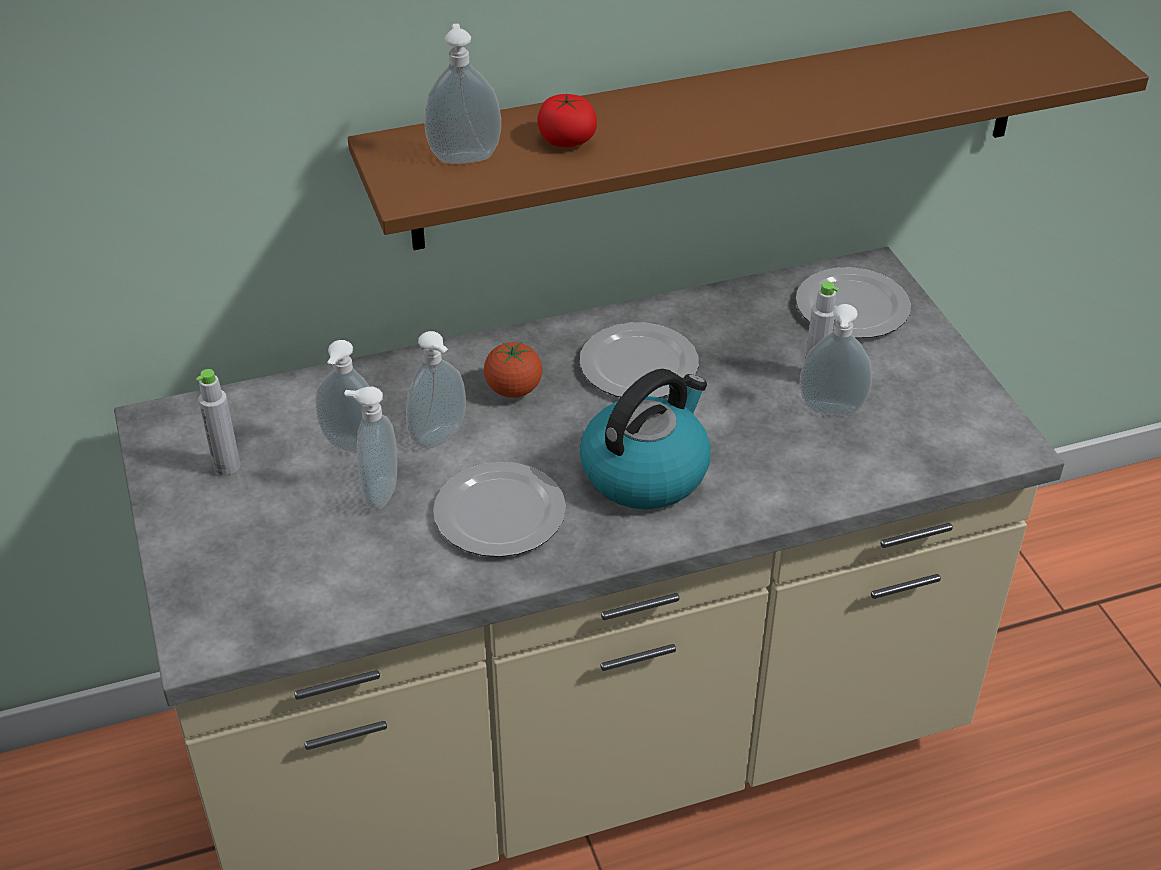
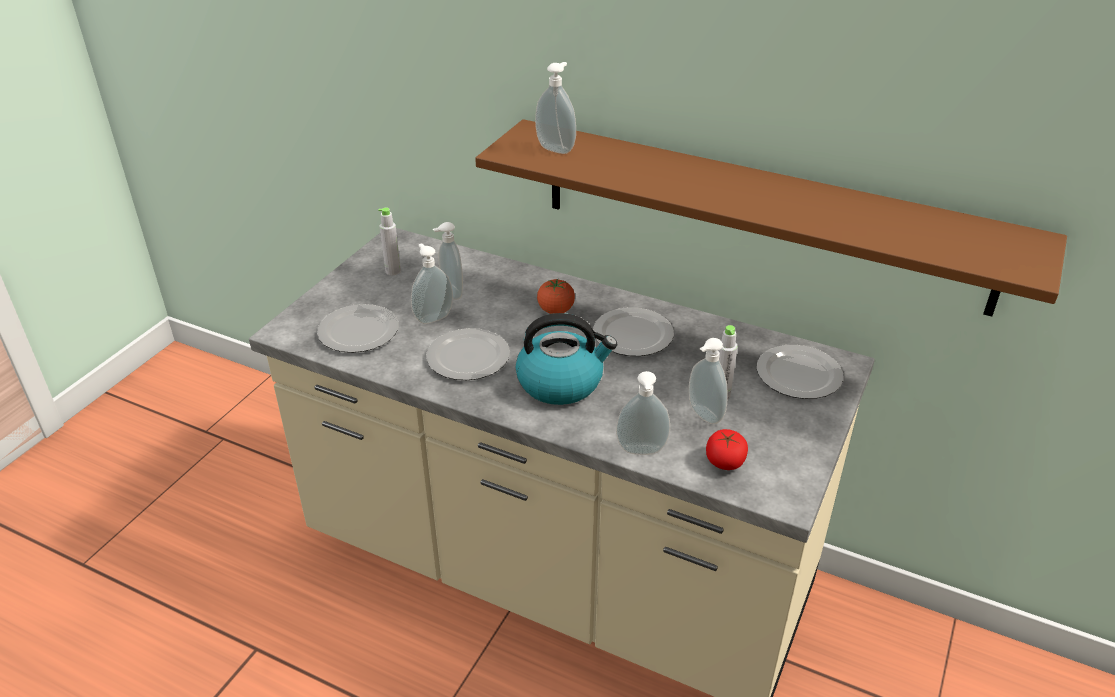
camera: 45 degrees right, 5 degrees down
(310, 576) = (357, 332): none -> plate
(441, 438) = (492, 311): soap dispenser -> soap dispenser (641, 451)
(567, 139) = (618, 163): tomato -> tomato (725, 461)

